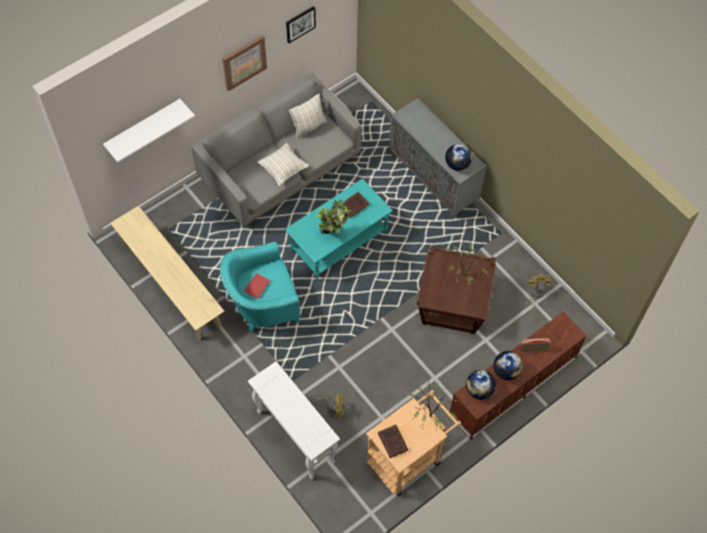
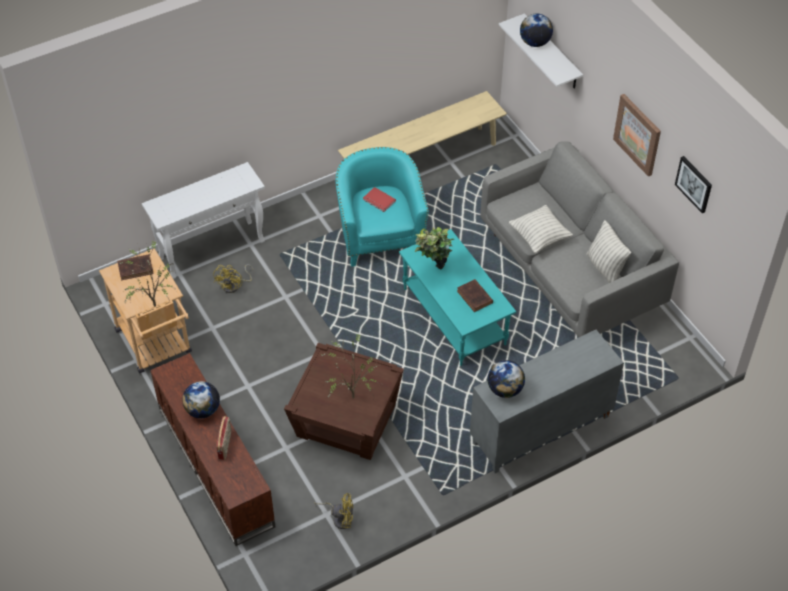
camera: 100 degrees right, 10 degrees down
(479, 390) = (186, 378): globe -> globe (535, 43)

